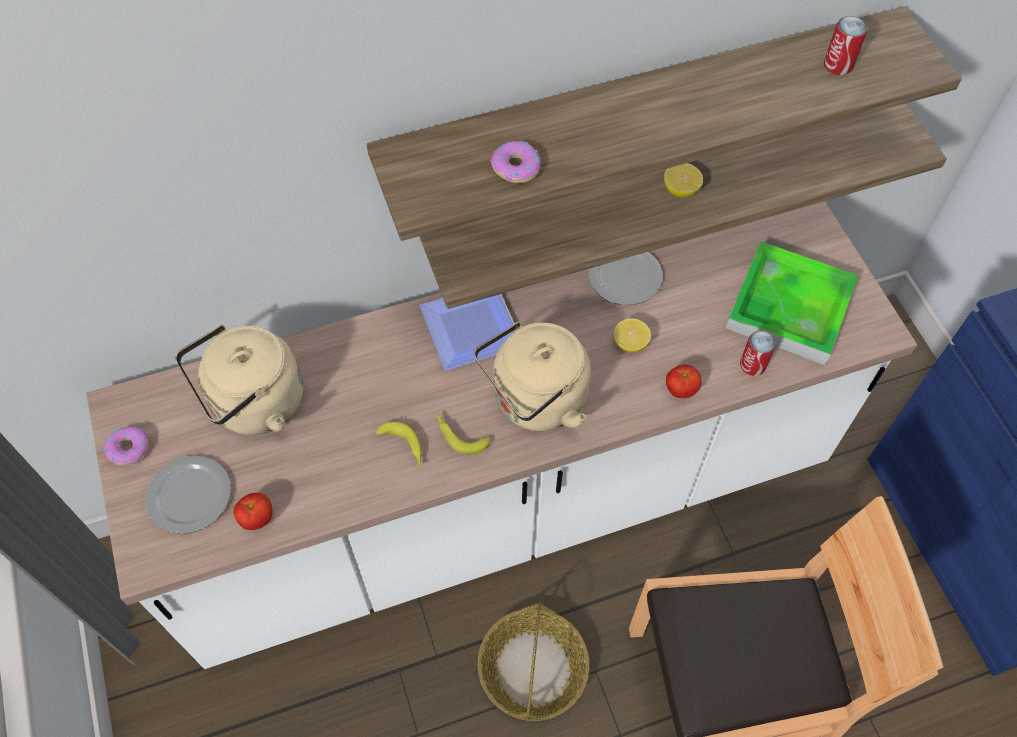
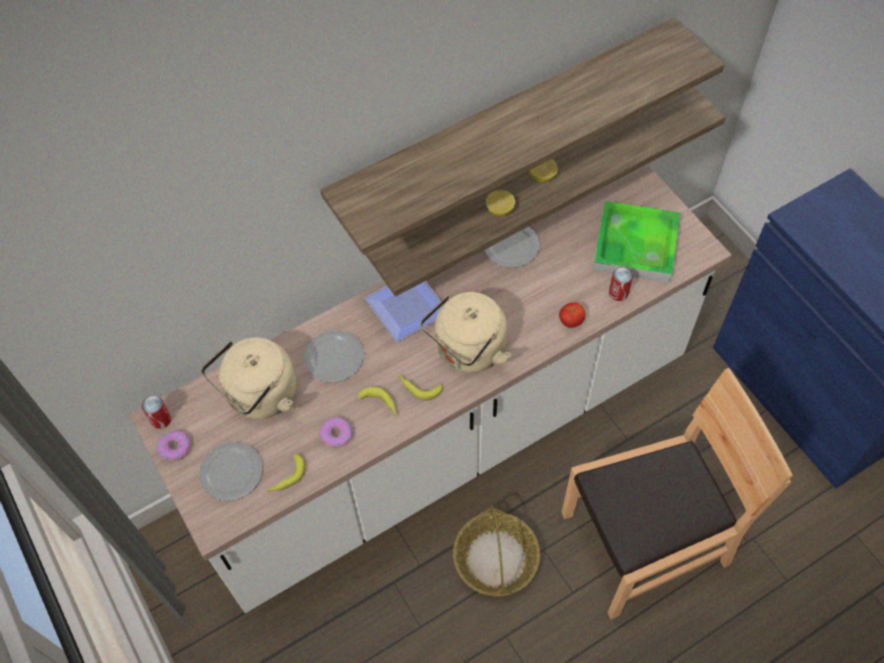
camera: 10 degrees left, 0 degrees up
(257, 518) = (286, 477): tomato -> banana
(359, 374) = (333, 357): none -> plate
(516, 167) = (431, 187): donut -> donut (336, 435)
(630, 343) = (526, 295): lemon -> lemon (500, 209)
(838, 65) = (637, 70): can -> can (161, 419)

